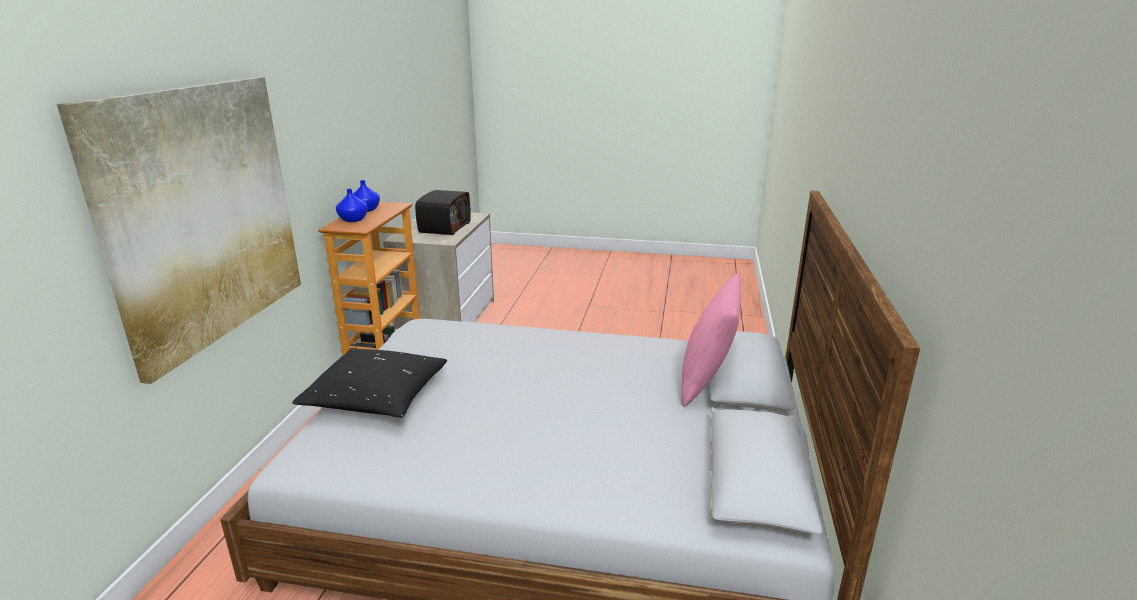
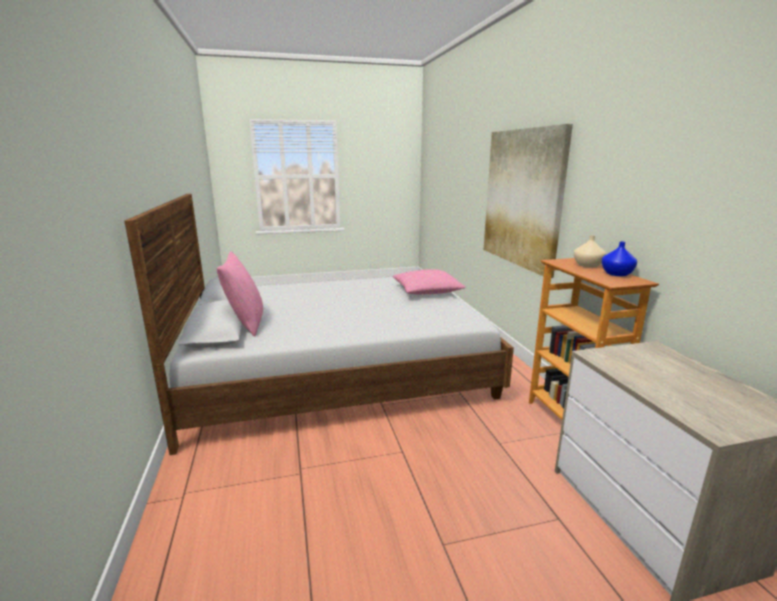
camera: 155 degrees right, 5 degrees down
(354, 220) = (587, 265): blue vase -> beige vase
(376, 396) = (426, 291): black pillow -> pink pillow
(444, 227) = (667, 380): radio -> none

